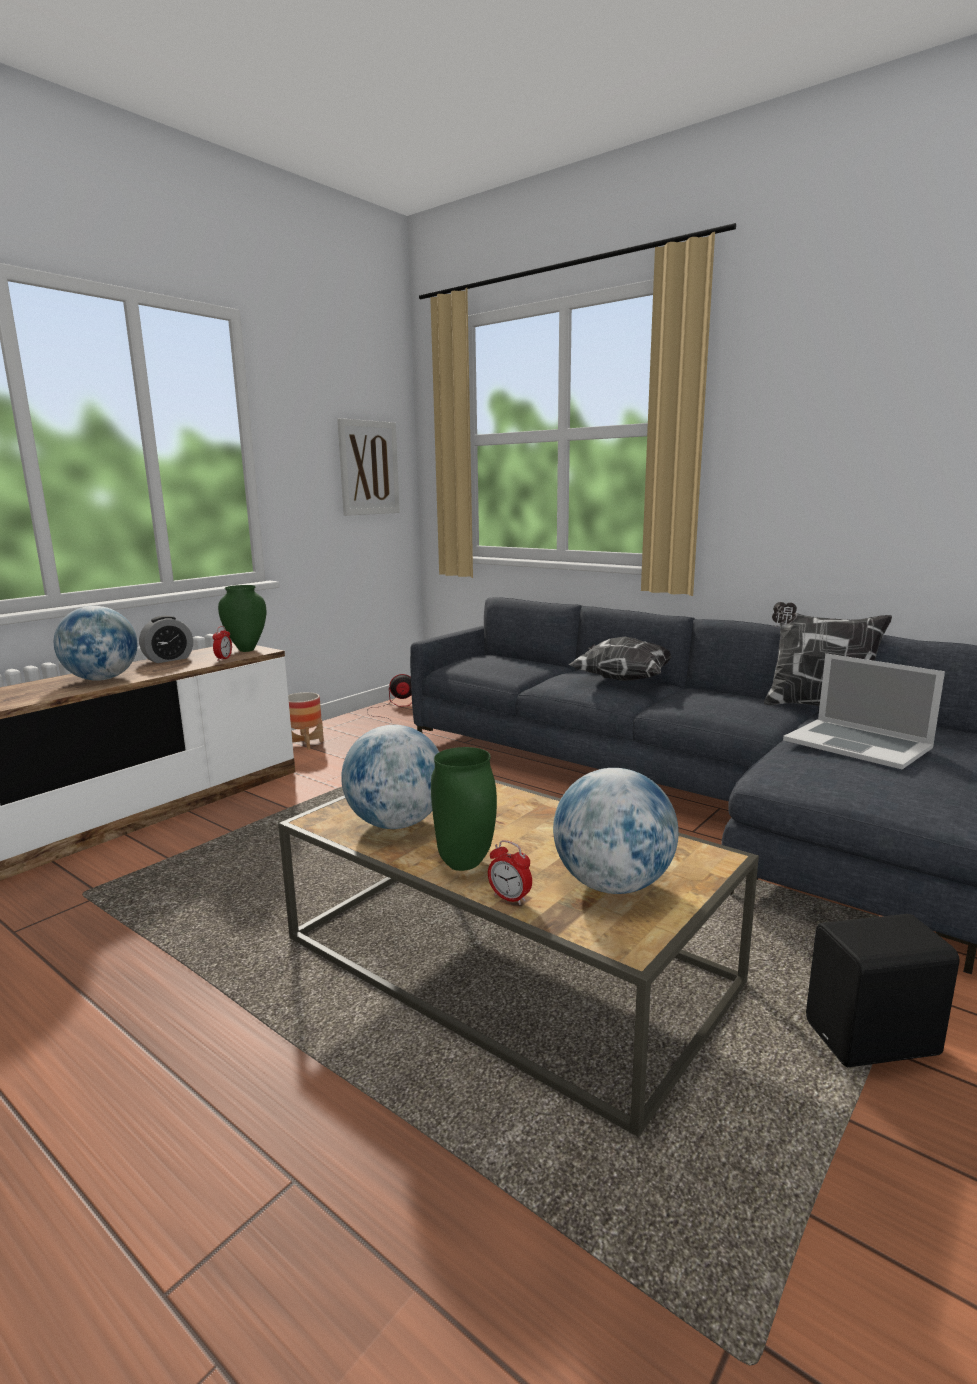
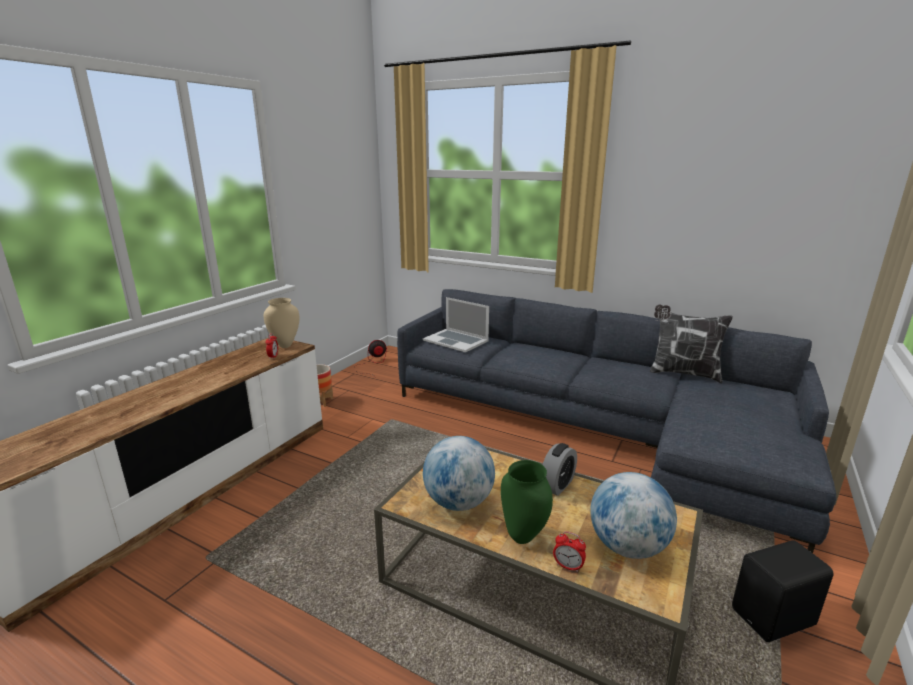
camera: 10 degrees left, 5 degrees up
(102, 679) = (189, 385): globe -> none
(168, 659) = (230, 359): alarm clock -> alarm clock (557, 485)
(247, 649) = (285, 345): green vase -> beige vase
(369, 468) = (350, 193): picture -> none
(622, 680) = (551, 353): pillow -> none
(857, 743) = (723, 407): laptop -> laptop (456, 340)

